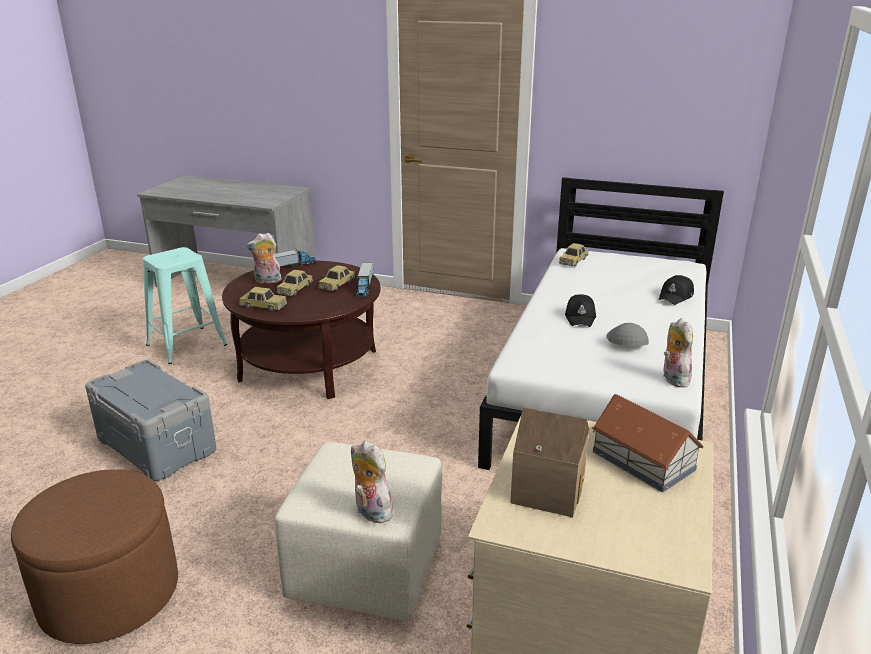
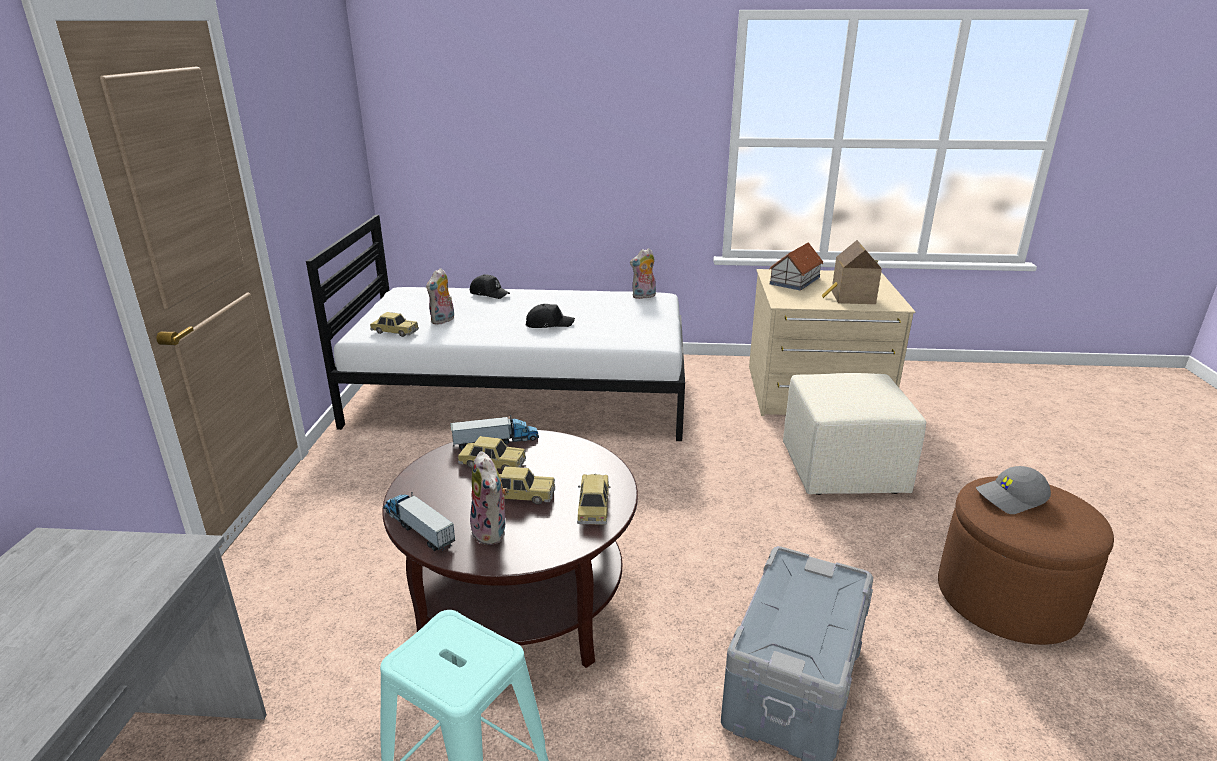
camera: 105 degrees left, 0 degrees up
(370, 512) = (883, 383): plush toy -> plush toy (443, 321)
(626, 342) = (591, 309): grey cap -> grey cap (1011, 498)

